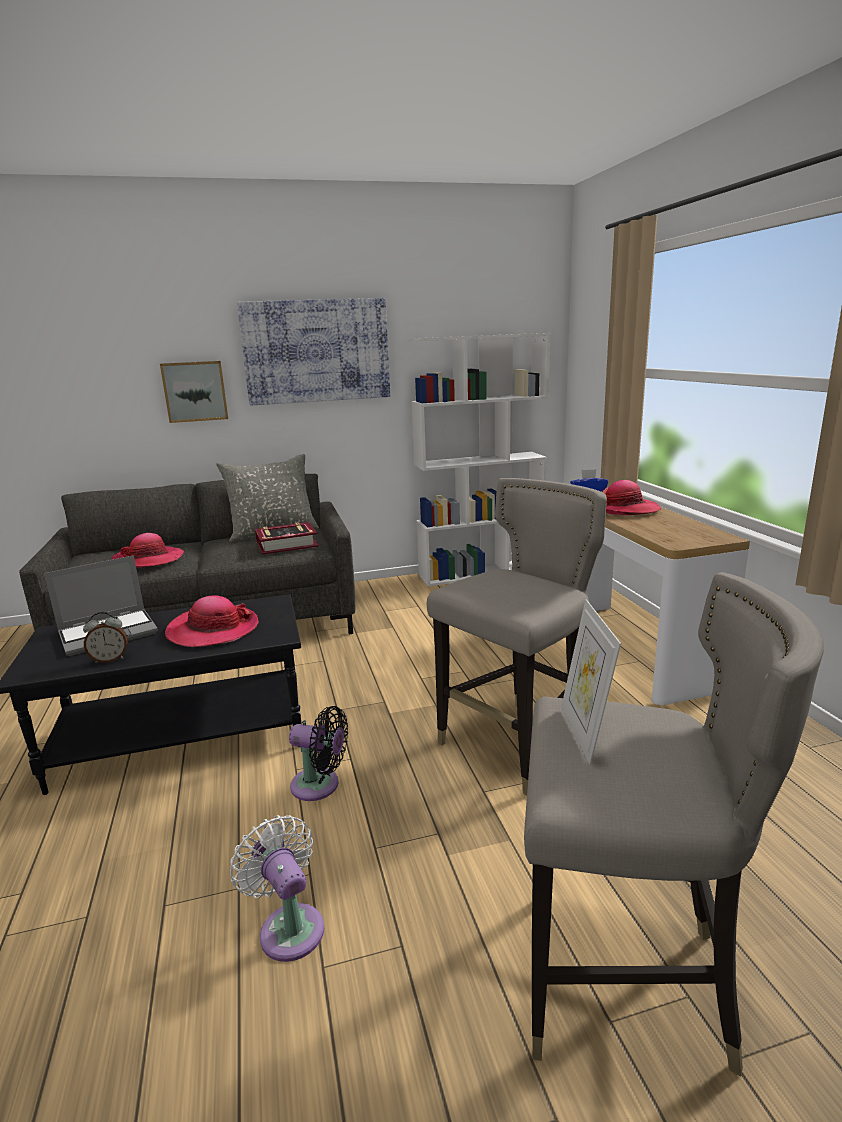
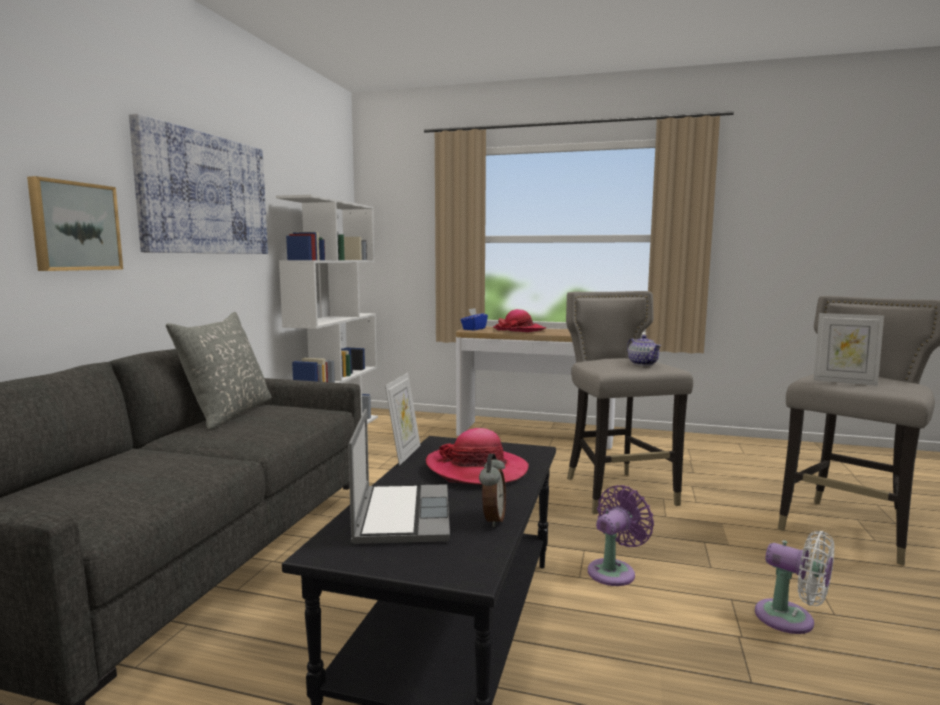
camera: 60 degrees left, 10 degrees down
(149, 559) = (161, 469): hat -> none
(233, 600) = (404, 454): none -> picture frame
(287, 544) = (287, 414): book -> none
(289, 926) = (791, 620): white fan -> white fan turned 135 degrees counterclockwise
(320, 785) = (614, 571): black fan -> purple fan
(515, 594) = (643, 363): none -> teapot

